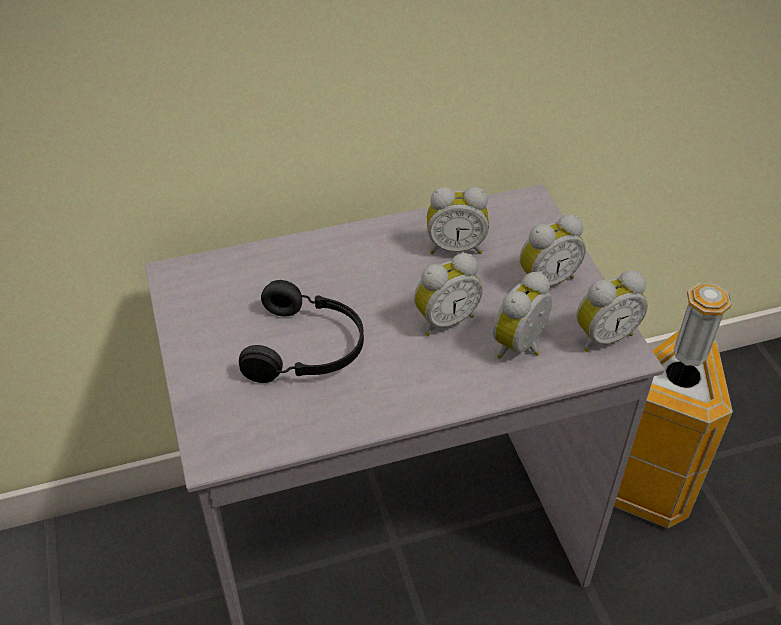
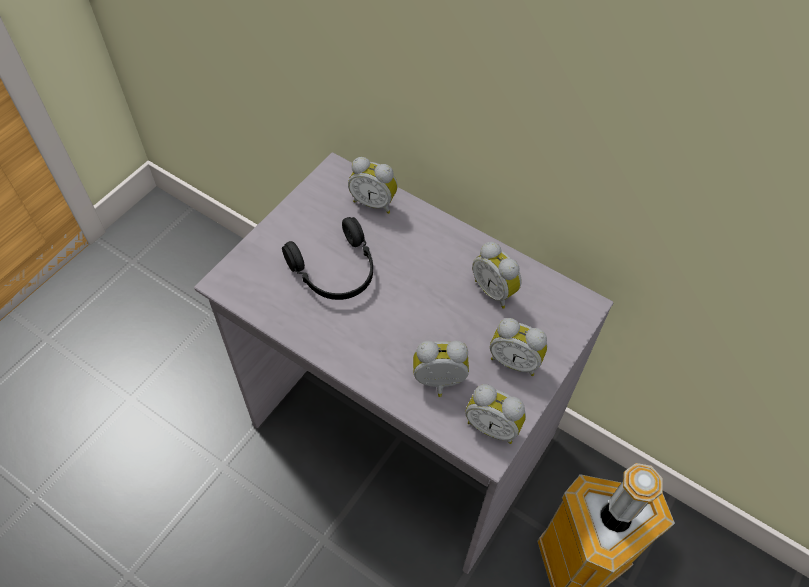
camera: 50 degrees right, 10 degrees up
(444, 319) = (423, 325): alarm clock -> alarm clock (374, 202)

